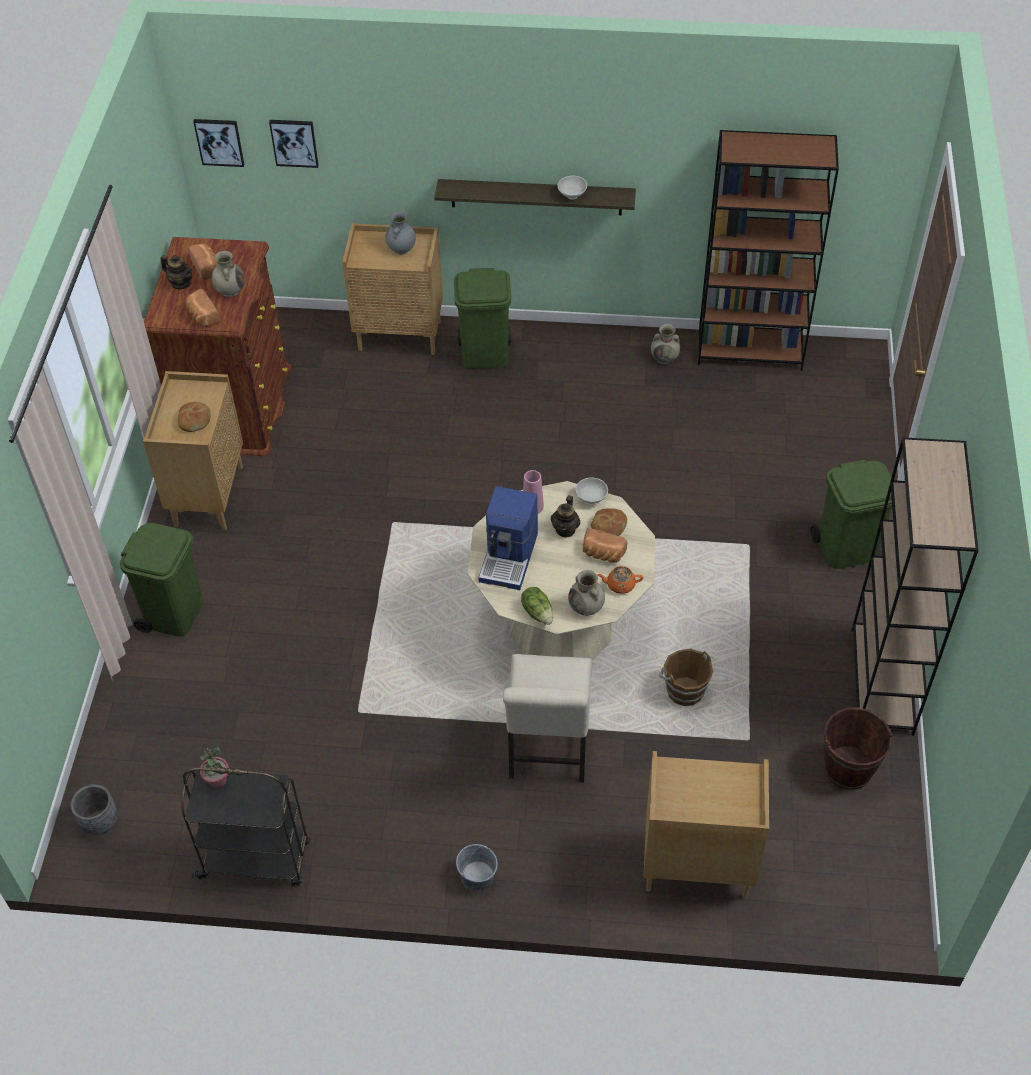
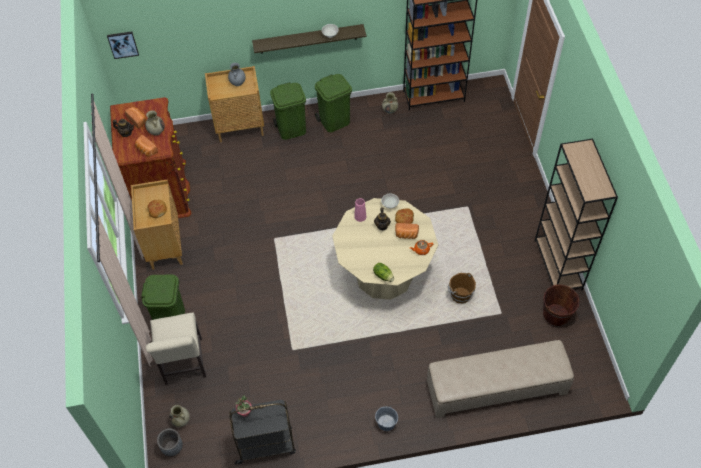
camera: 15 degrees left, 5 degrees up
(294, 142) = (167, 36): picture -> none
(509, 557) = (358, 248): coffee machine -> none
(547, 751) = (400, 346): beige chair -> beige chair (183, 365)
(586, 608) = (408, 267): beige vase -> beige vase (181, 420)
(696, 866) = (496, 387): brown cabinet -> beige bench
(847, 548) = (518, 196): green trash can -> green trash can (335, 121)

